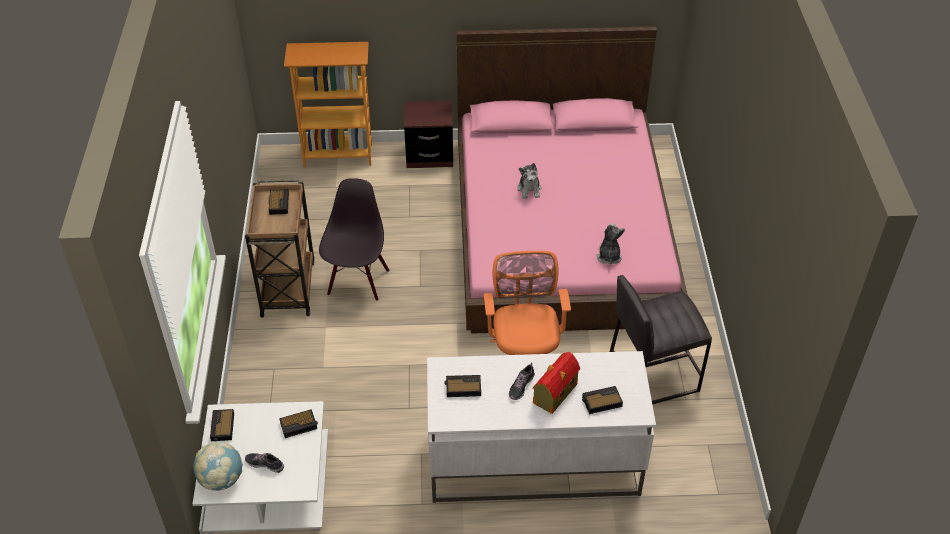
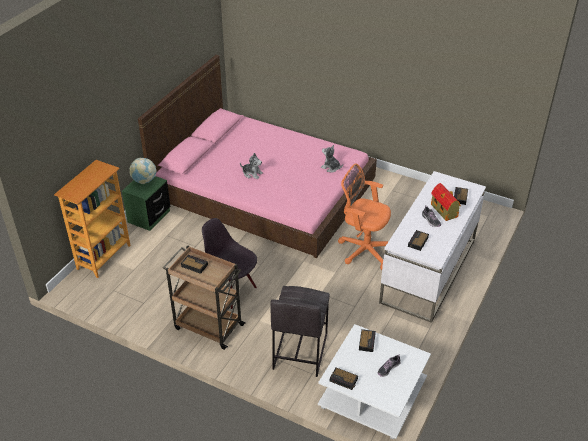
camera: 60 degrees left, 5 degrees down
(221, 479) = (388, 394): globe -> globe (144, 181)
(429, 156) = (149, 216): brown nightstand -> green nightstand
(651, 377) = (399, 205): grey stool -> grey stool (299, 351)

